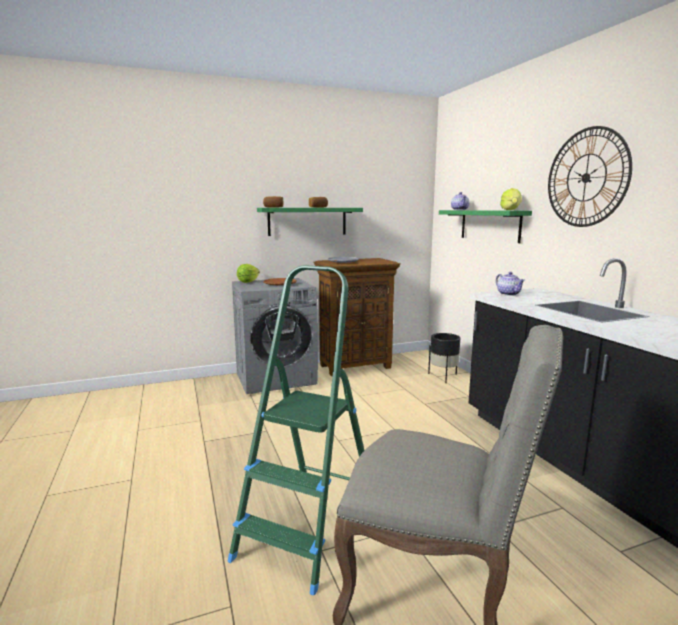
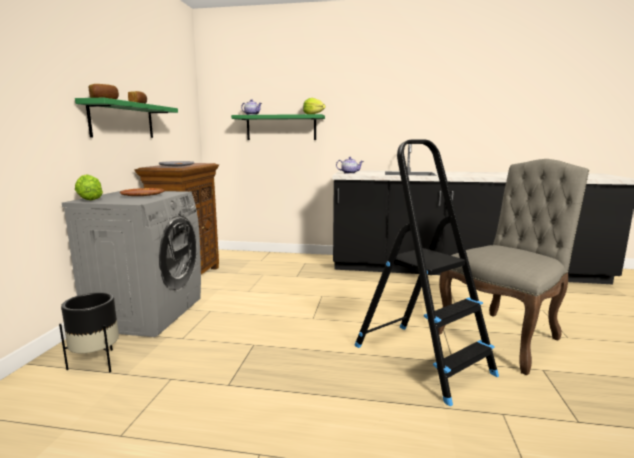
camera: 60 degrees left, 0 degrees up
(307, 526) = (422, 360): green step ladder -> black step ladder
(443, 377) = (265, 259): black planter -> black planter (97, 363)
(586, 178) = (368, 93): wall clock -> none

